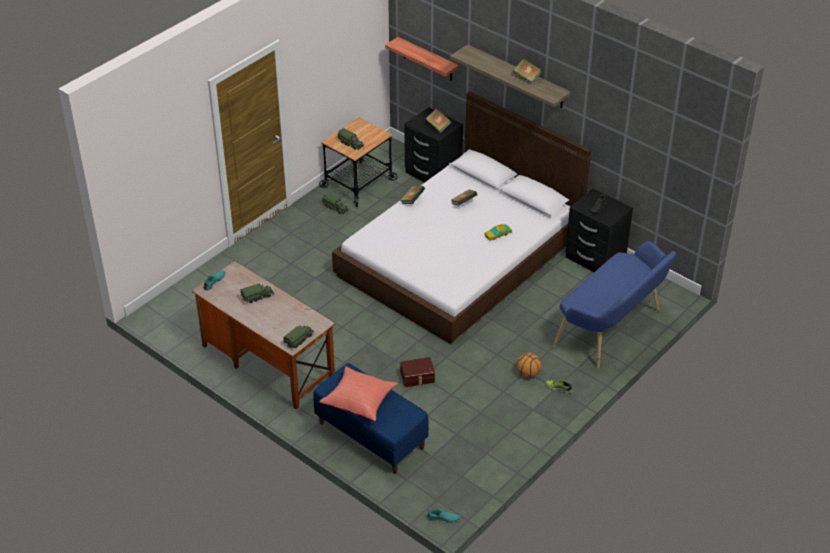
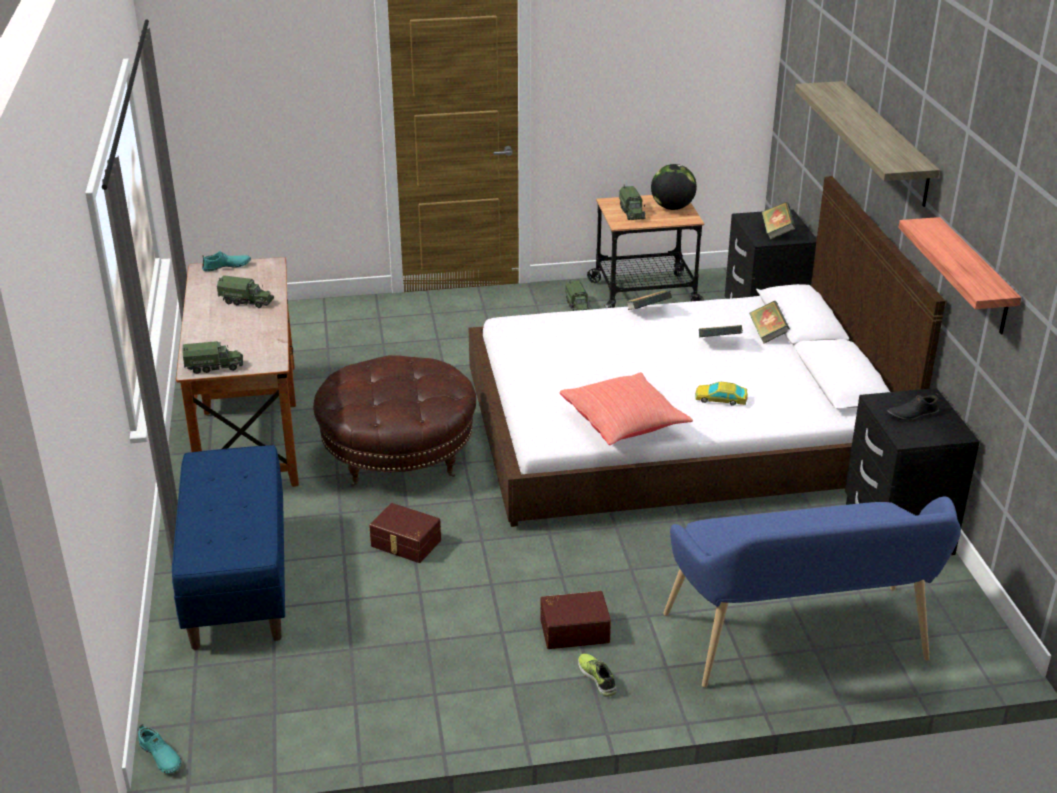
camera: 40 degrees right, 10 degrees down
(357, 336) = (398, 454): none -> brown ottoman
(359, 401) = (214, 497): red pillow -> red pillow (624, 424)
(366, 131) = (672, 208): none -> globe
(427, 59) = (803, 118): shelf -> shelf (974, 277)
(527, 77) = (884, 135): book -> book (767, 334)
(528, 373) = (574, 629): basketball -> brown storage box

